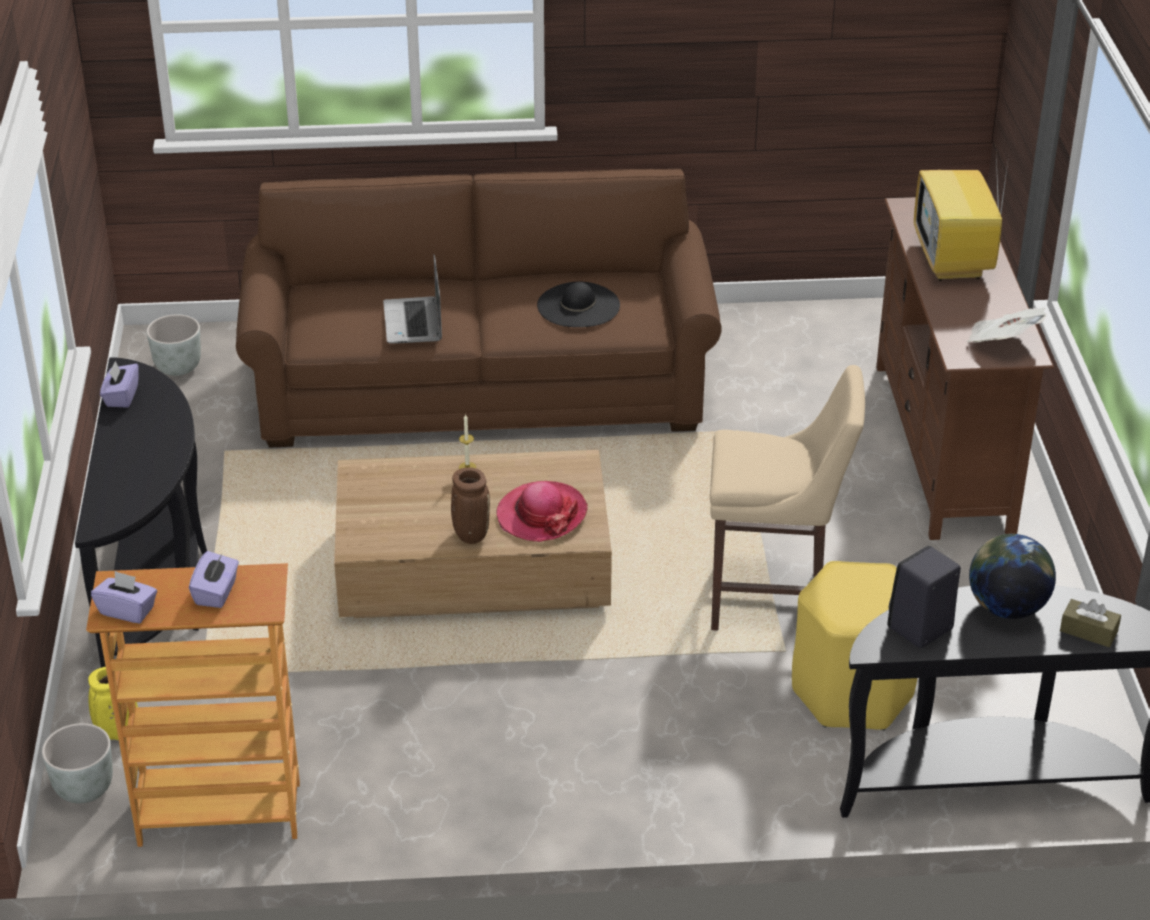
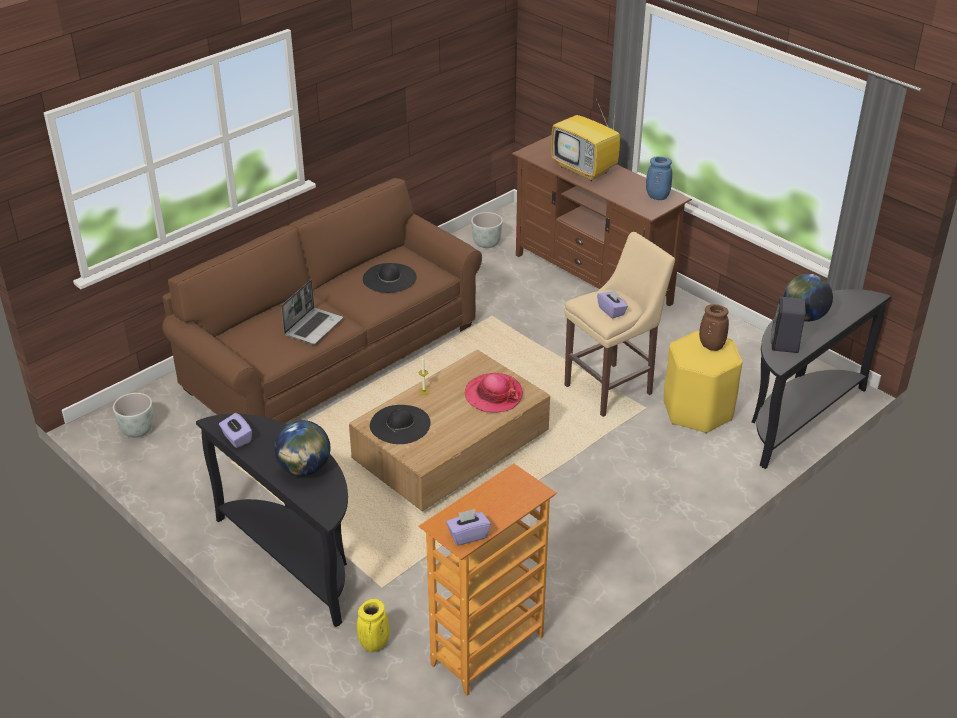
camera: 40 degrees left, 0 degrees up
(84, 789) = (397, 686): grey planter -> grey planter (487, 244)
(140, 465) = (304, 469): none -> globe
(216, 593) = (501, 499): purple tissue box -> purple tissue box (611, 311)
(389, 491) = (400, 424): none -> black hat
(414, 323) = (313, 326): laptop -> laptop turned 105 degrees counterclockwise
(470, 535) = (472, 424): brown vase -> brown vase (710, 346)
(1002, 342) = (656, 197): newspaper -> blue vase
(1088, 631) = (846, 310): brown tissue box -> none

